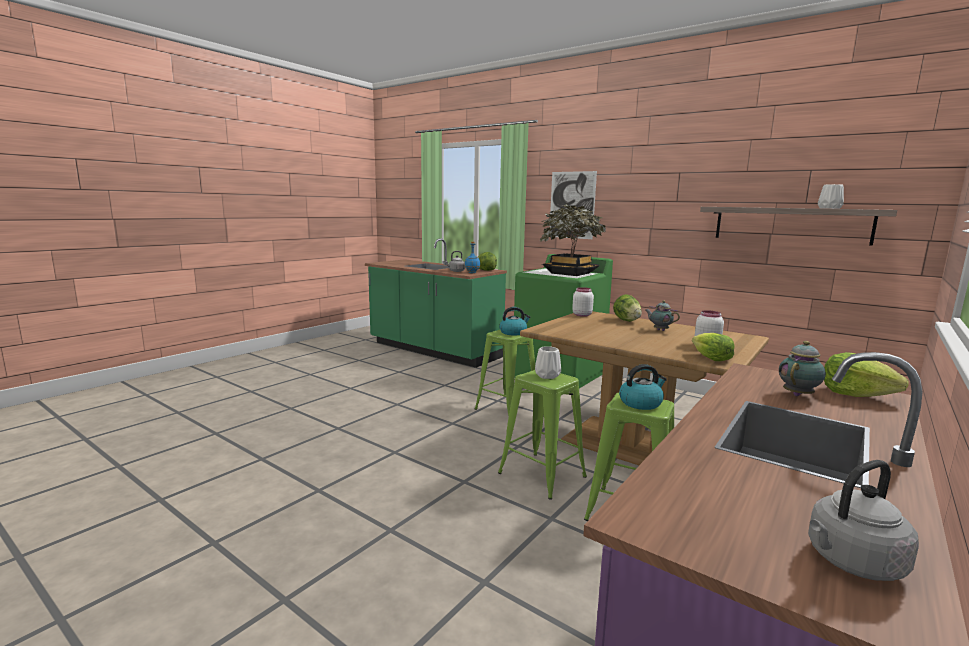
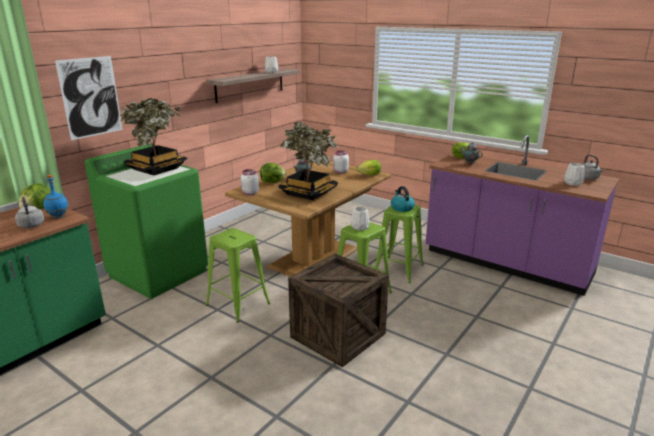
camera: 90 degrees left, 10 degrees up
(446, 456) = (338, 335): none -> crate
(513, 332) = (233, 235): kettle -> none
(596, 331) = (308, 193): none -> potted plant
(733, 502) = (573, 183): none -> white vase

